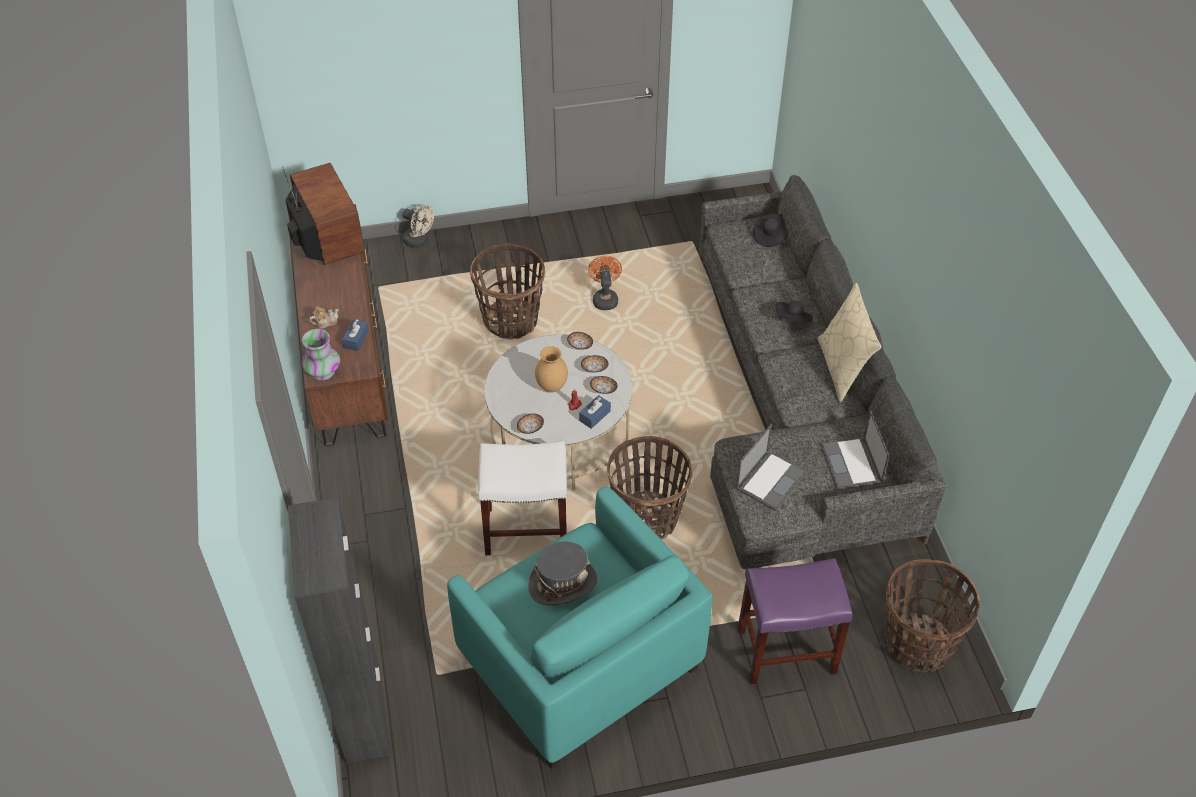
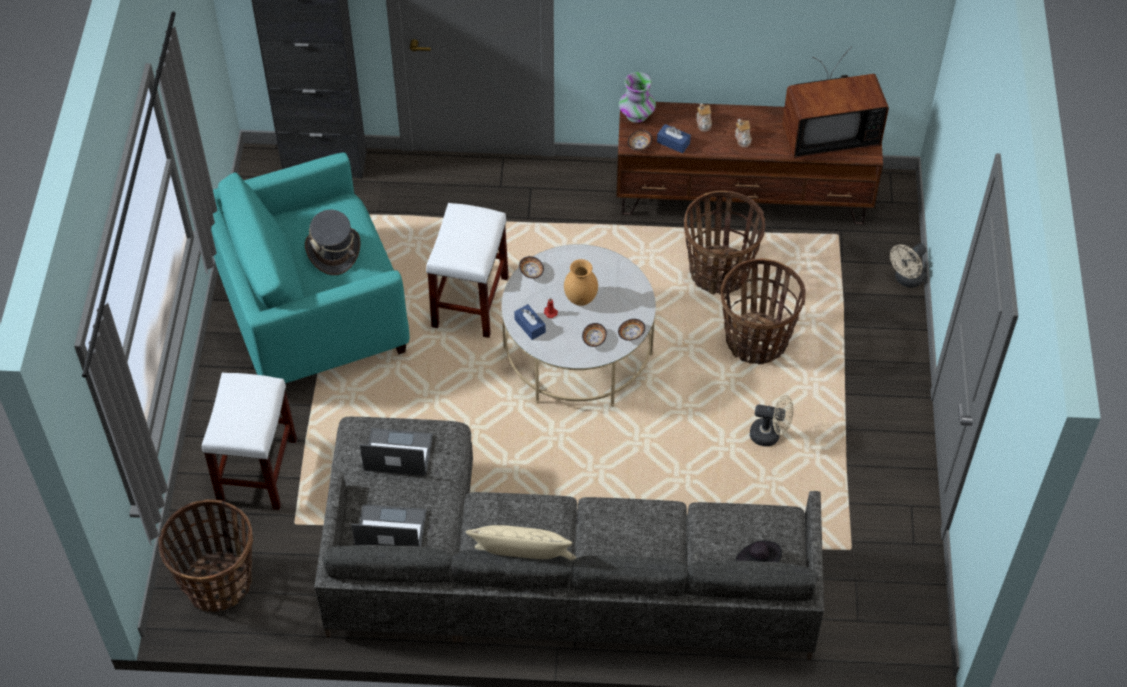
camera: 105 degrees right, 5 degrees up
(341, 293) = (743, 138): none -> teapot
(604, 390) = (561, 341): bowl -> bowl (638, 145)
(605, 298) = (770, 435): orange fan -> beige fan
(647, 517) = (449, 400): basket -> basket (719, 272)
(771, 480) = (397, 453): laptop -> laptop turned 135 degrees clockwise
(785, 652) = (257, 470): purple stool -> white stool
(793, 320) = (610, 541): black hat -> none

